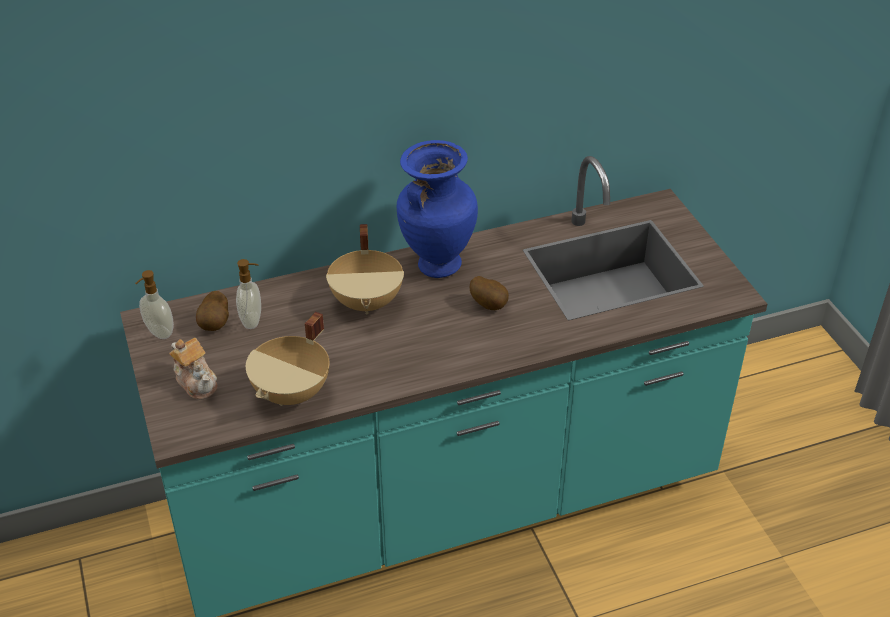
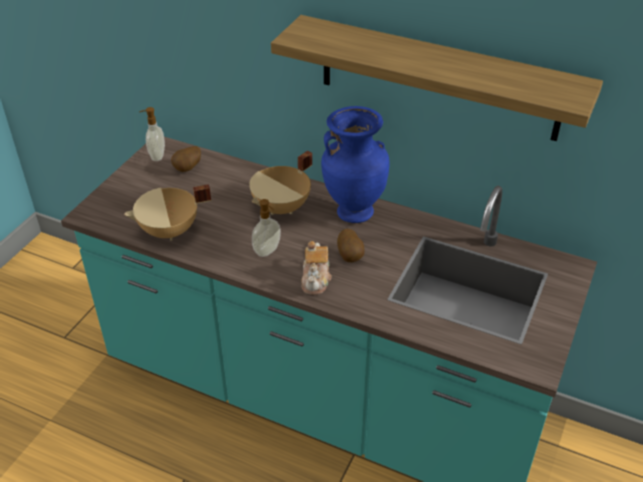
camera: 45 degrees right, 0 degrees up
(196, 381) = (136, 193): teapot -> teapot (316, 279)
(252, 320) = (208, 179): soap dispenser -> soap dispenser (267, 251)
(491, 76) = (438, 78): none -> shelf

